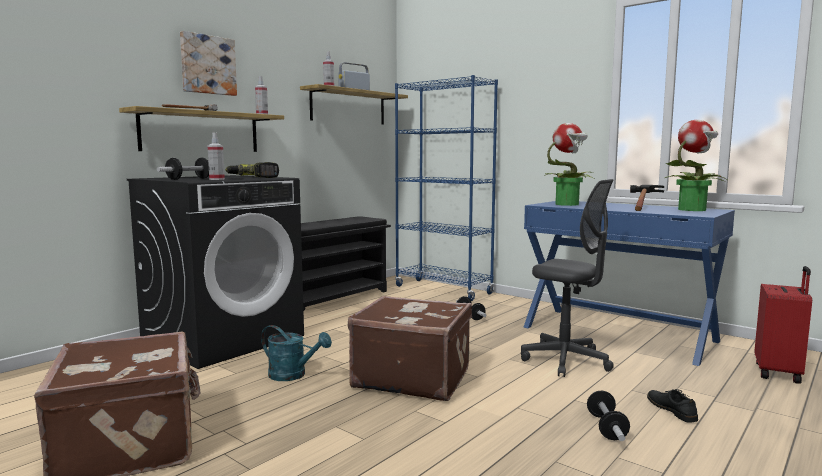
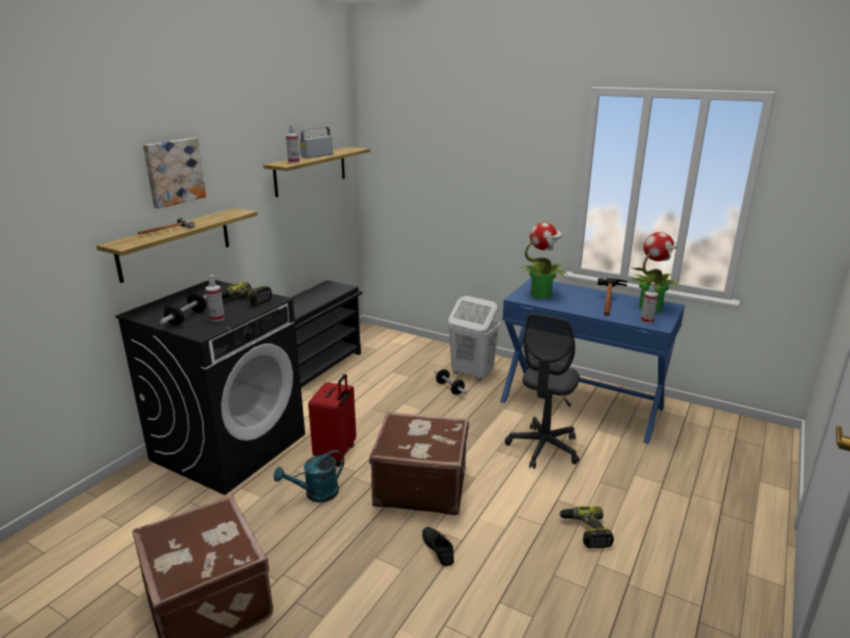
camera: 10 degrees left, 15 degrees up
(262, 114) = (233, 212): spray bottle -> spray bottle (647, 321)
(293, 375) = (316, 494): turquoise watering can -> turquoise watering can turned 135 degrees clockwise
(443, 290) = (415, 347): blue bookcase -> none
(497, 308) = (471, 373): none -> white laundry basket
(566, 361) = (543, 448): grey office chair -> grey office chair turned 90 degrees clockwise
(606, 428) = (585, 531): dumbbell -> power drill
(671, 410) = (631, 503): black shoe -> black shoe (438, 548)
(779, 373) = (708, 446): red suitcase -> red suitcase (336, 453)

